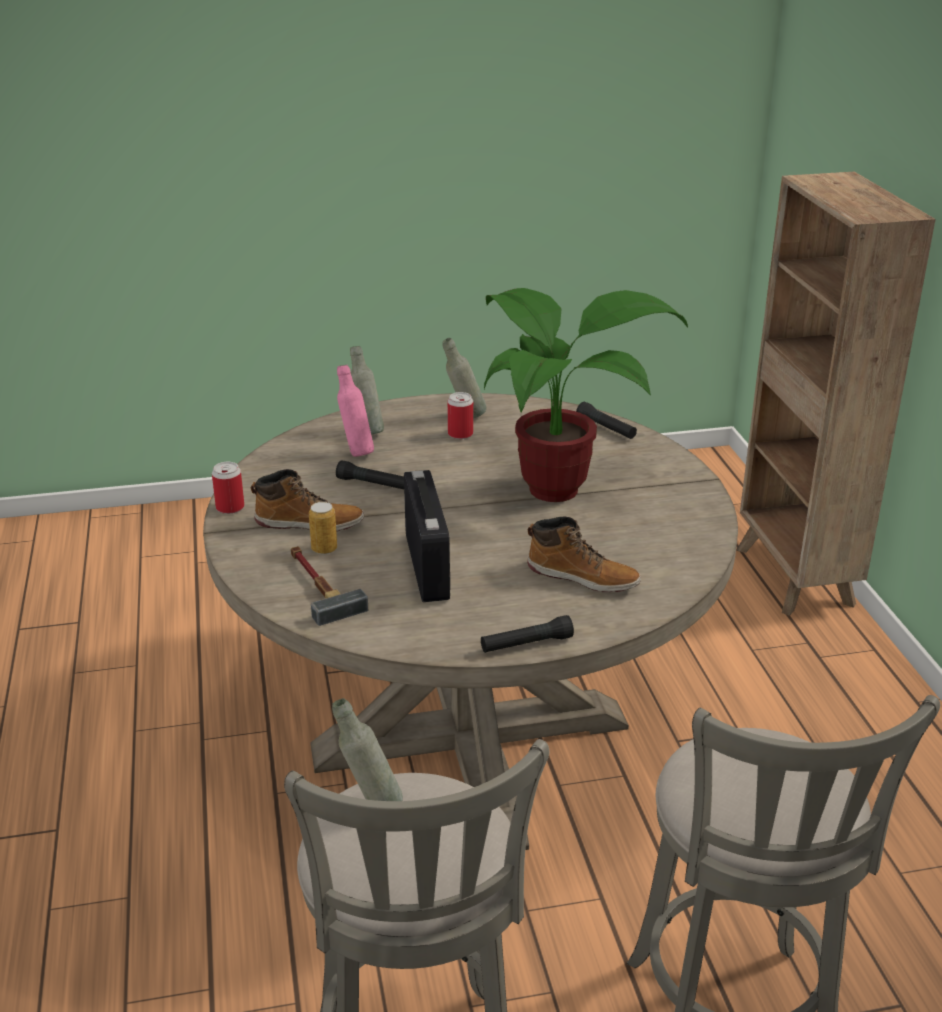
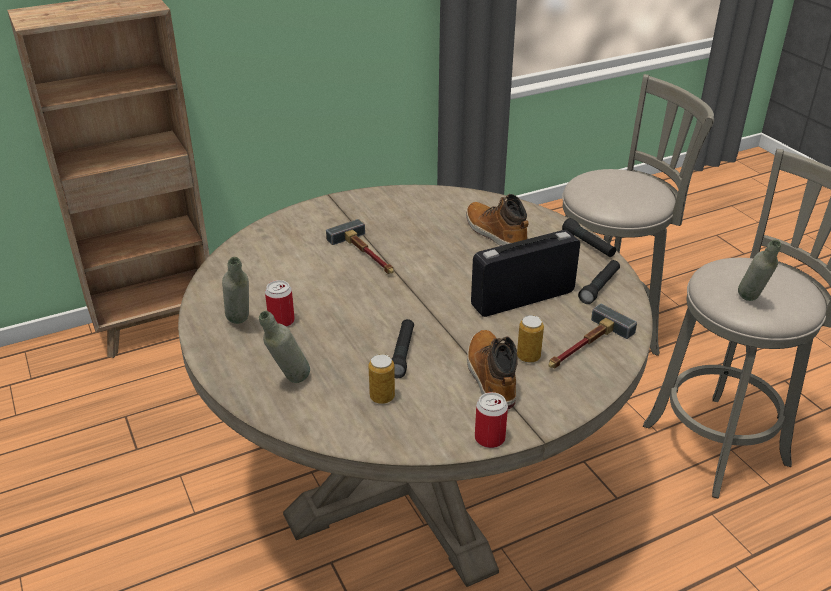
camera: 105 degrees left, 5 degrees up
(319, 468) = (382, 397): none -> can
(356, 452) = (339, 380): pink bottle -> none
(562, 487) = (366, 255): potted plant -> hammer
(583, 577) = (494, 233): boot -> boot turned 45 degrees counterclockwise
(606, 428) = (251, 246): black flashlight -> black flashlight (599, 287)

